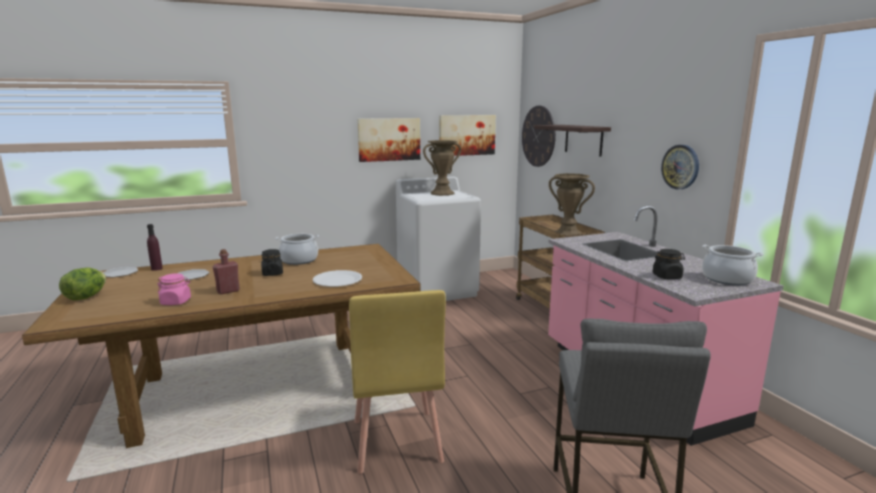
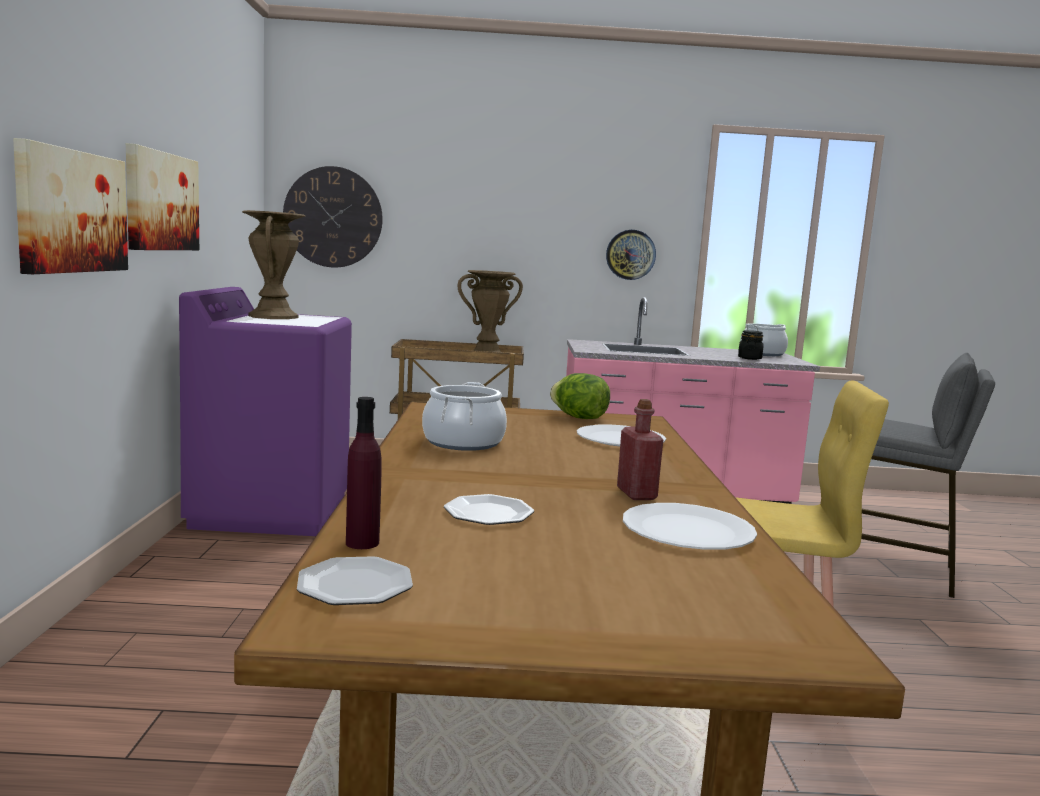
camera: 70 degrees left, 5 degrees down
(86, 297) = (591, 621): lettuce -> lettuce (579, 418)
(176, 302) = (688, 531): pink jar -> white plate
(272, 273) = (540, 462): black jar -> none
(437, 289) = (271, 511): white washing machine -> purple washing machine
(466, 135) = (230, 206): picture -> picture (72, 211)
(583, 140) = (453, 223): shelf -> none

